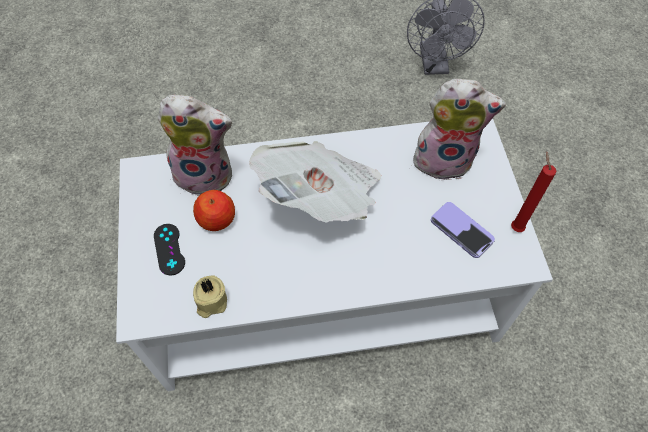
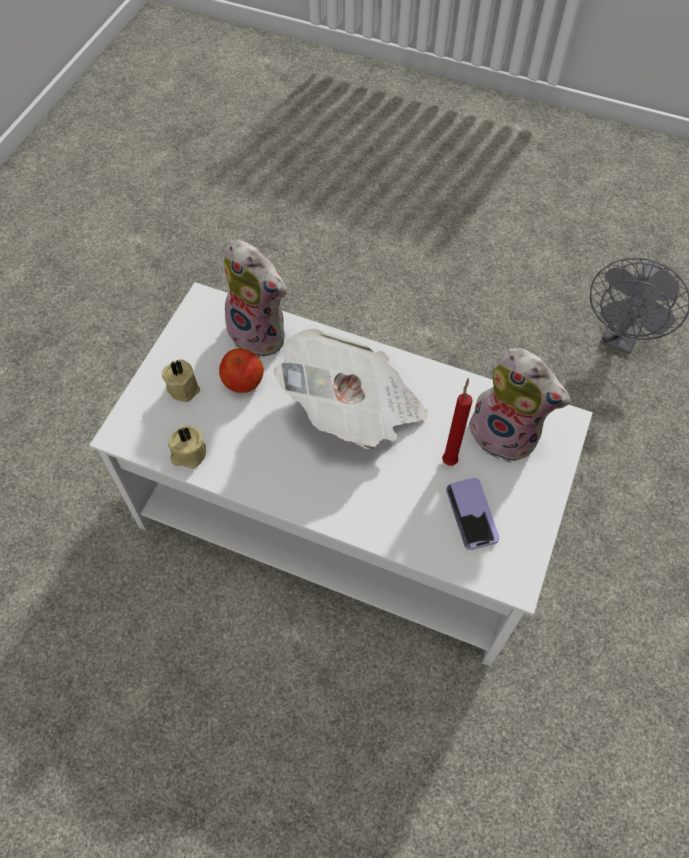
camera: 30 degrees right, 0 degrees up
(169, 249) = (183, 387): black game controller -> beige candle
(515, 226) = (532, 540): red candle -> red candle (449, 459)

